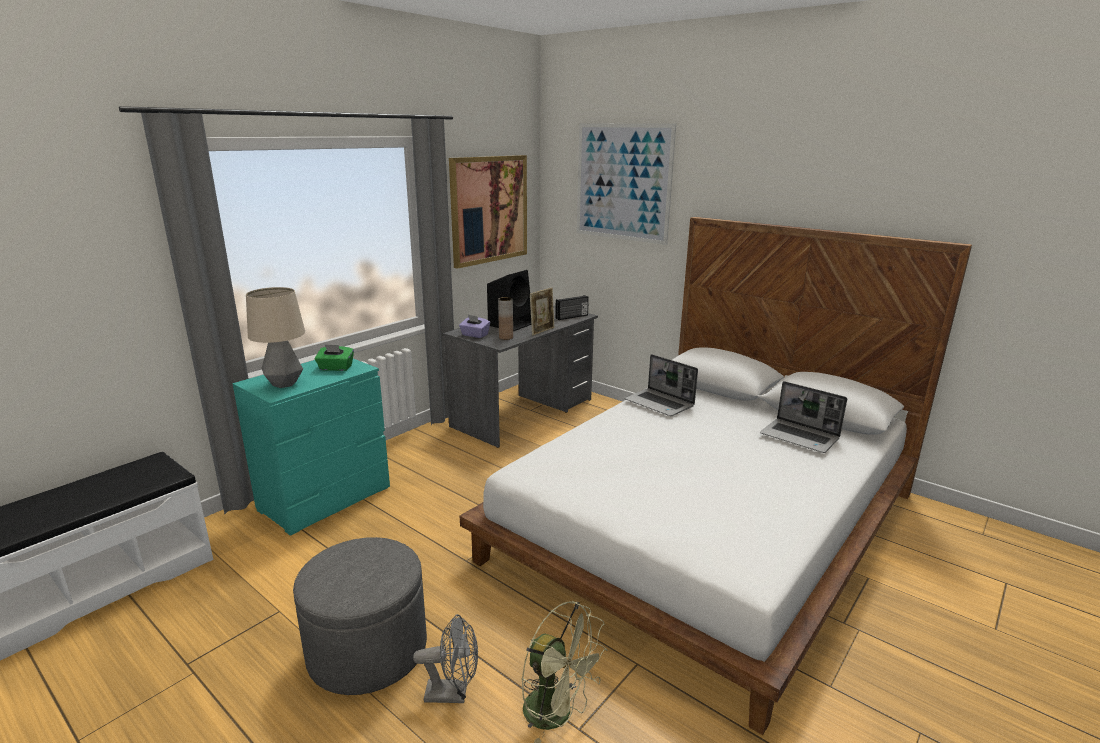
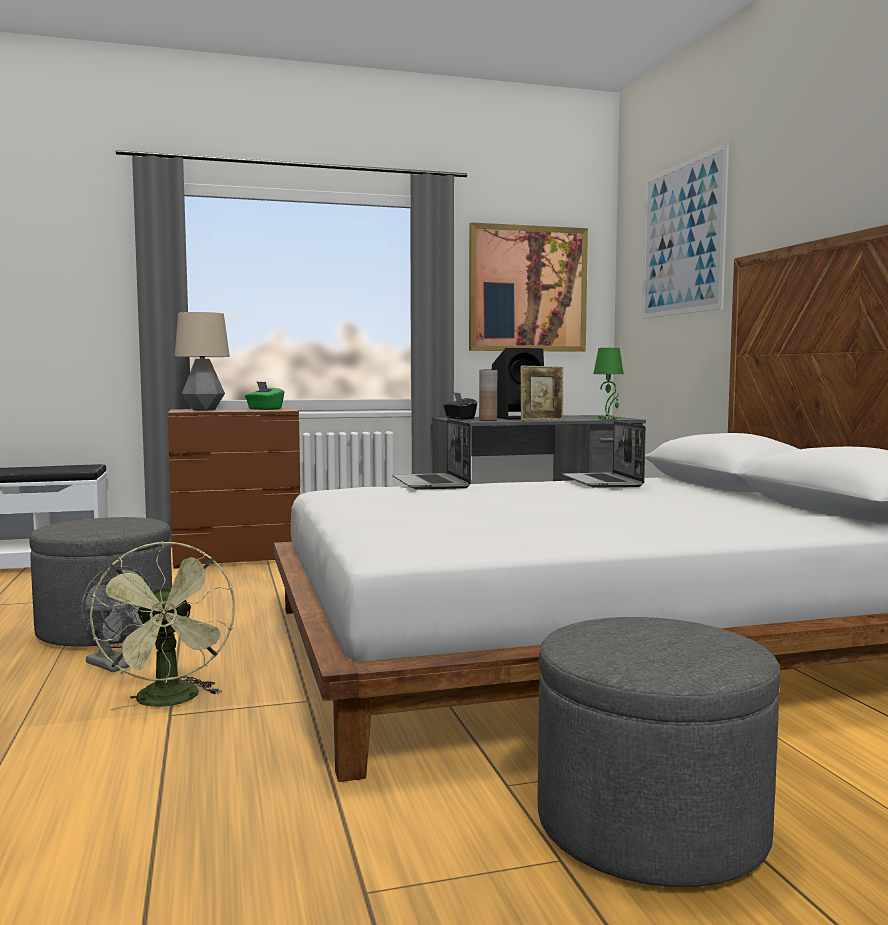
camera: 35 degrees right, 15 degrees down
(326, 499) = (238, 557): turquoise dresser -> brown dresser
(474, 335) = (459, 418): purple tissue box -> black tissue box
(572, 317) = (608, 418): radio -> green table lamp
(800, 437) = (742, 511): laptop -> laptop (432, 484)
(915, 682) = (651, 826): none -> grey ottoman

